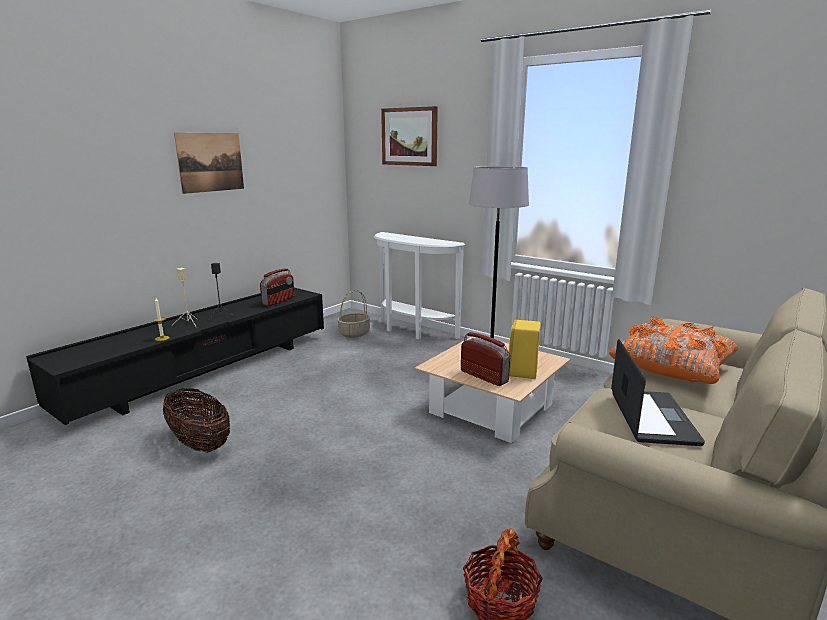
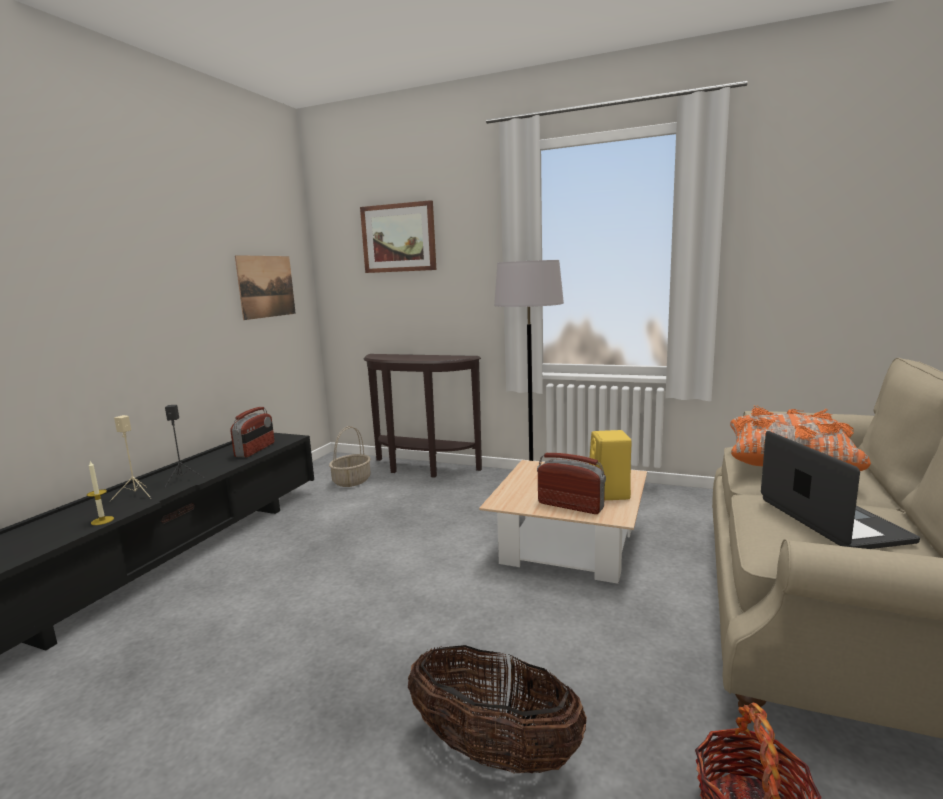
camera: 15 degrees left, 5 degrees down
(199, 443) = (194, 670): basket -> basket (494, 751)
(210, 162) = (150, 271): picture -> picture (266, 286)
(412, 331) = (421, 469): white console table -> brown console table

